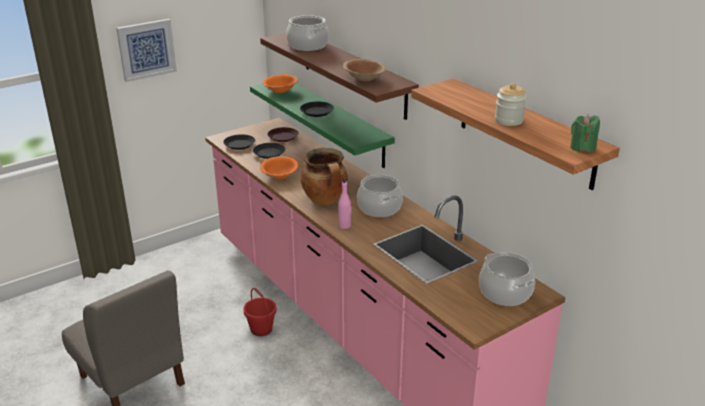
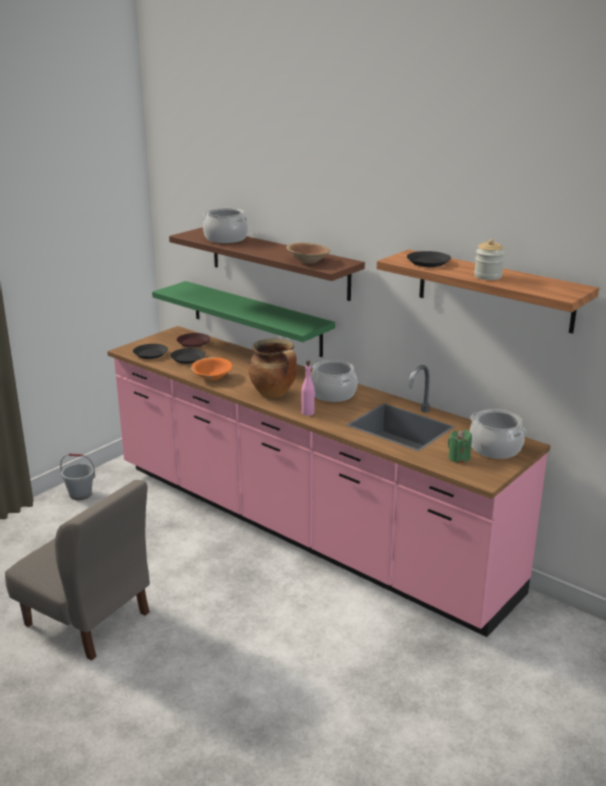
camera: 15 degrees left, 5 degrees down
(146, 49) = (40, 258): picture -> none
(177, 259) = (80, 494): none -> grey bucket
(261, 329) = (209, 547): red bucket -> none
(280, 90) = (188, 292): orange bowl -> none
(316, 112) = (240, 307): black plate -> black plate (427, 262)
(582, 148) = (568, 290): green candle -> green candle (458, 458)

